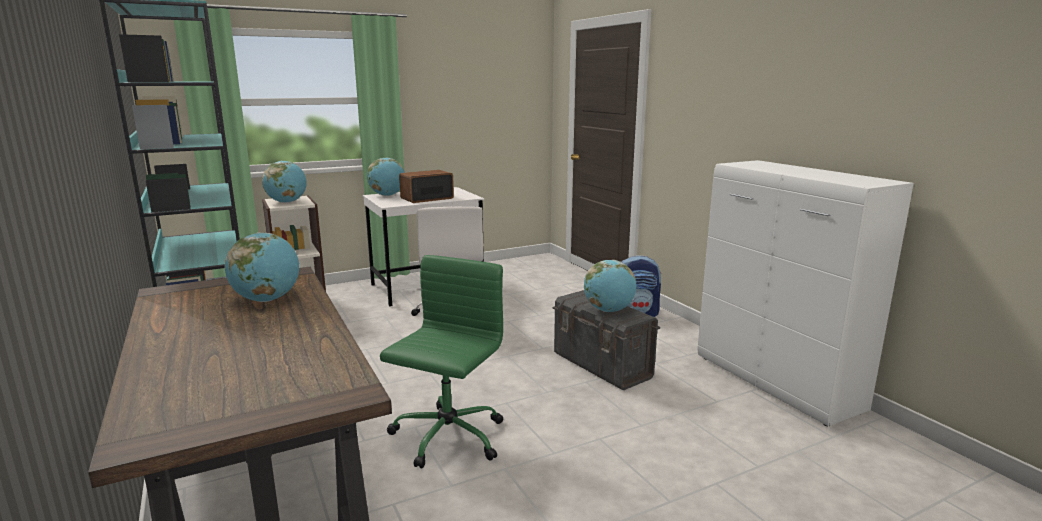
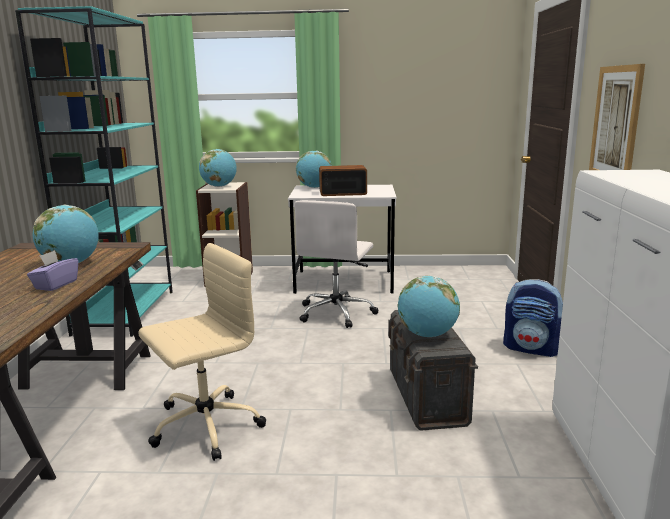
camera: 30 degrees right, 0 degrees up
(297, 320) = (55, 285): none -> purple tissue box
(446, 437) = (204, 426): green office chair -> beige office chair
(697, 126) = (615, 123): none -> picture

